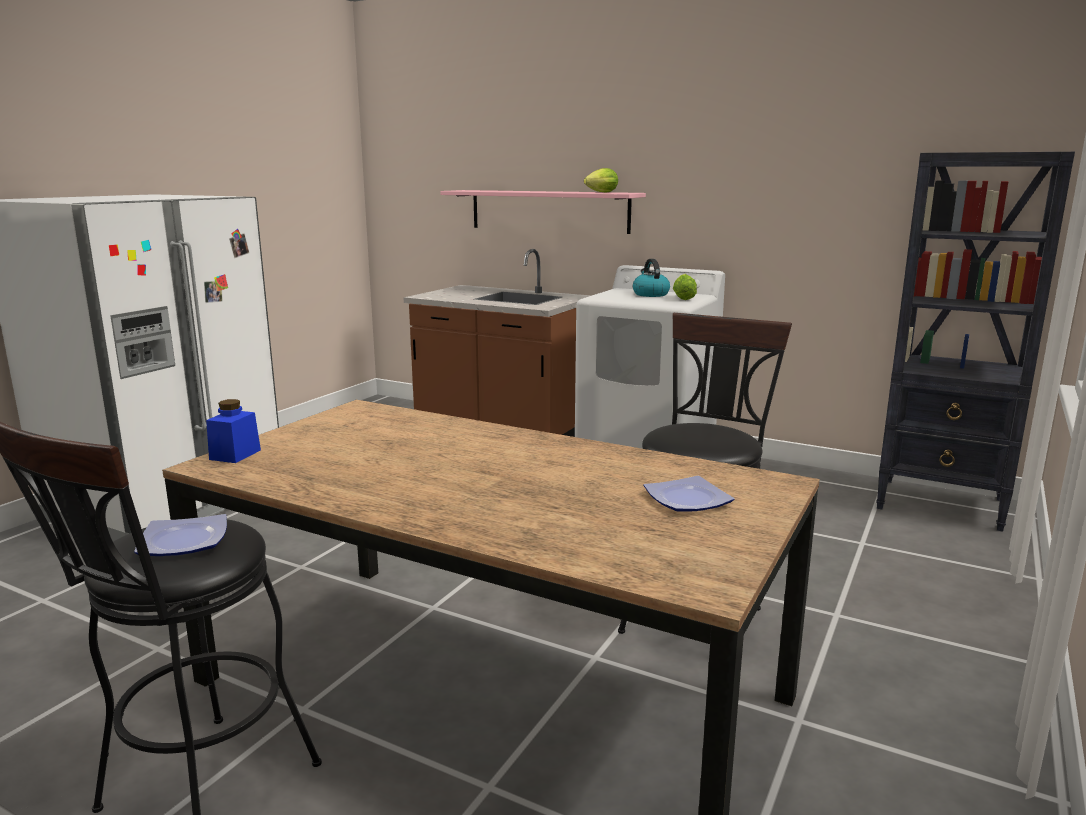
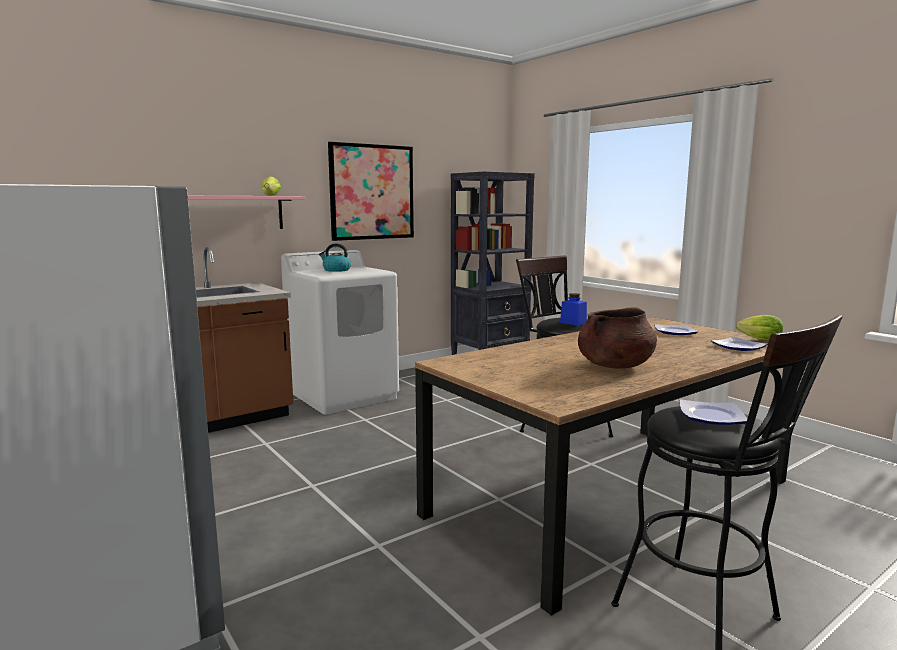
camera: 65 degrees left, 5 degrees down
(235, 455) = (538, 396): blue jar -> blue jar (573, 322)
(395, 476) = (615, 366): none -> brown cooking pot
(616, 551) = (738, 347): none -> plate
(683, 298) = (364, 269): lettuce -> lettuce (757, 339)
(764, 188) = (372, 192): none -> picture

